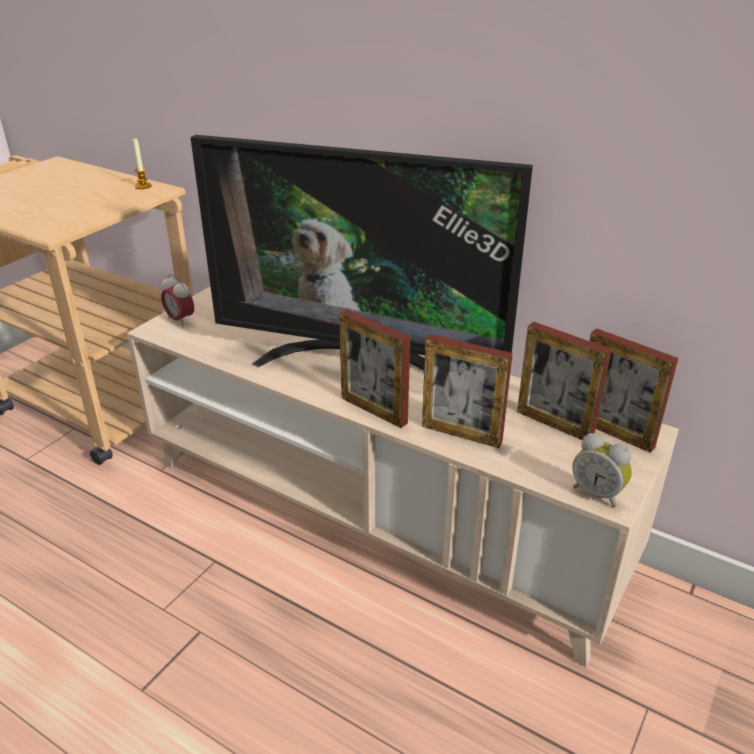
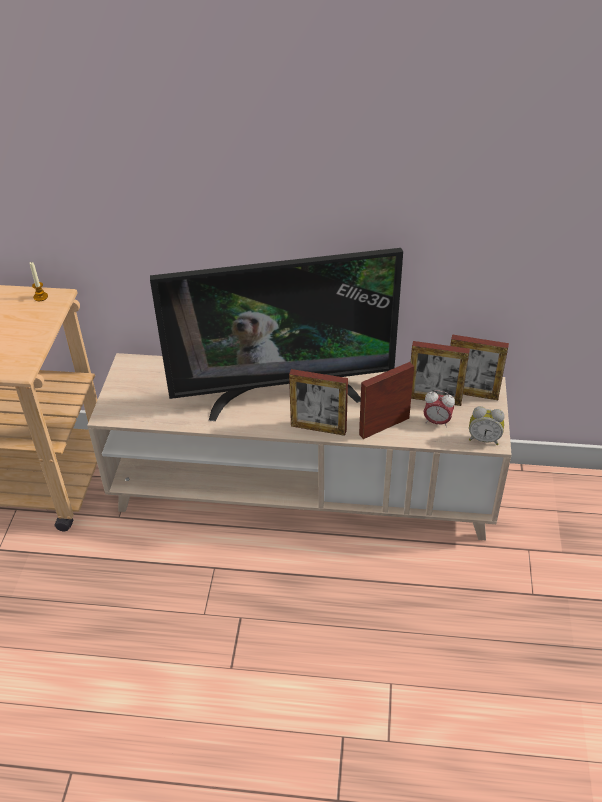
camera: 25 degrees left, 10 degrees up
(180, 320) = (119, 400): alarm clock -> alarm clock (437, 422)
(461, 434) = (384, 426): picture frame -> picture frame turned 150 degrees clockwise

